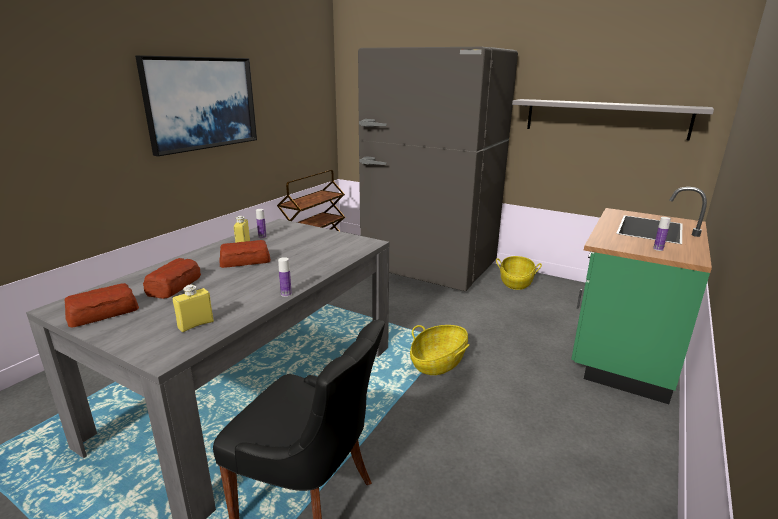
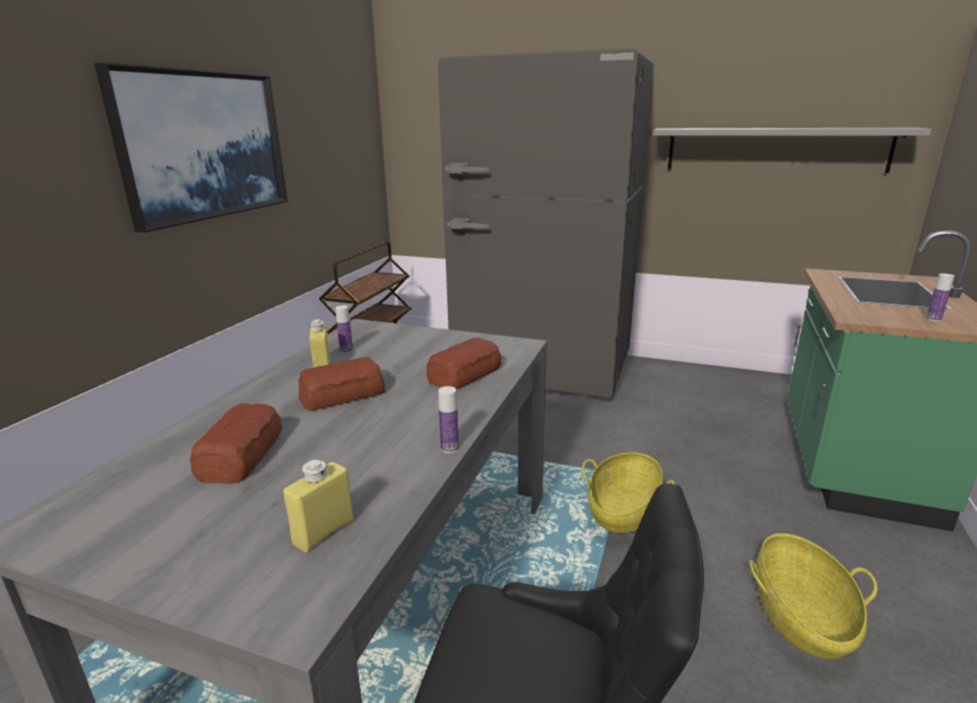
camera: 10 degrees left, 0 degrees up
(104, 313) = (129, 531): bread -> bread (466, 374)
(516, 282) = (666, 378): basket -> basket (801, 617)

